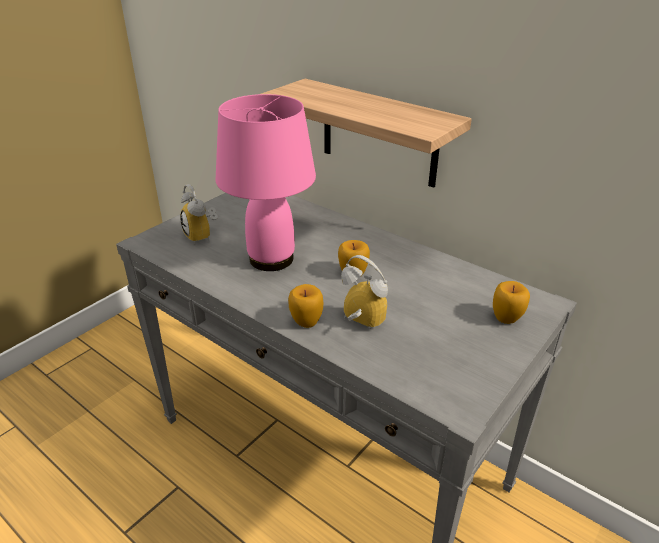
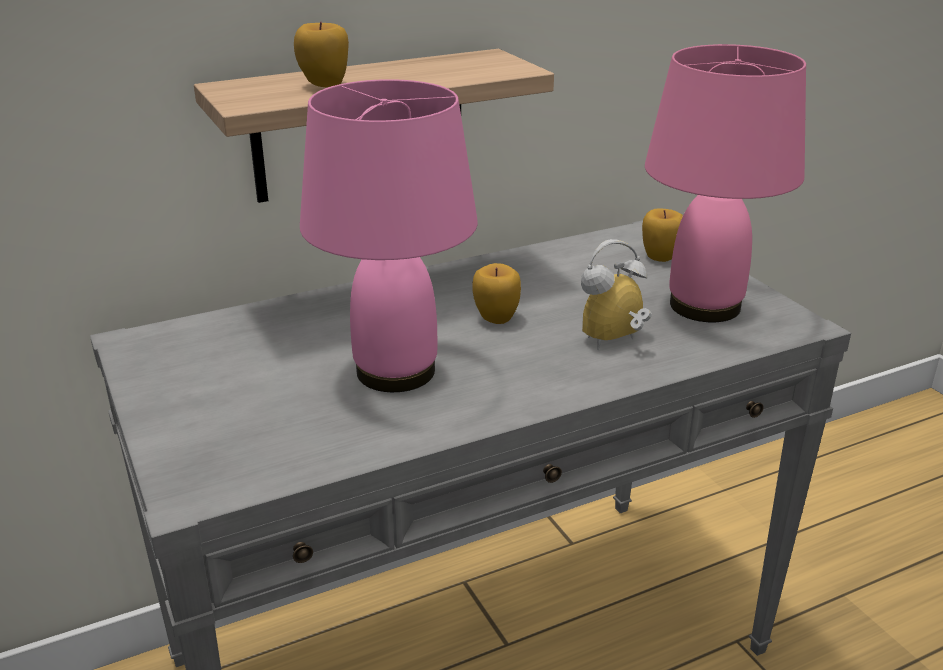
camera: 65 degrees left, 5 degrees down
(203, 236) = (249, 423): alarm clock -> none
(306, 322) = (585, 378): apple -> apple (324, 85)
(446, 355) = (706, 306): none -> pink table lamp

